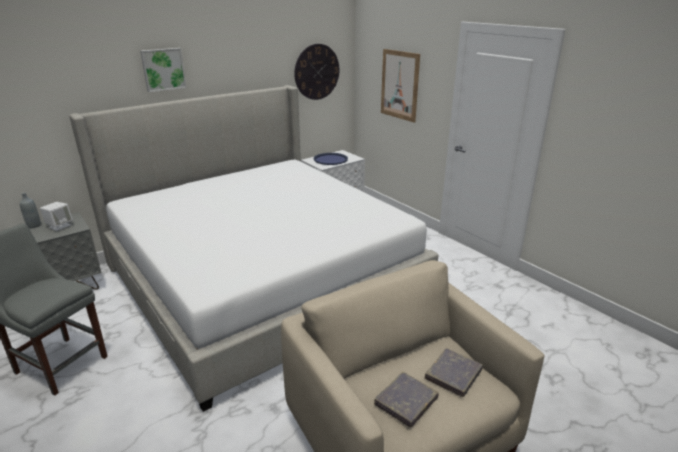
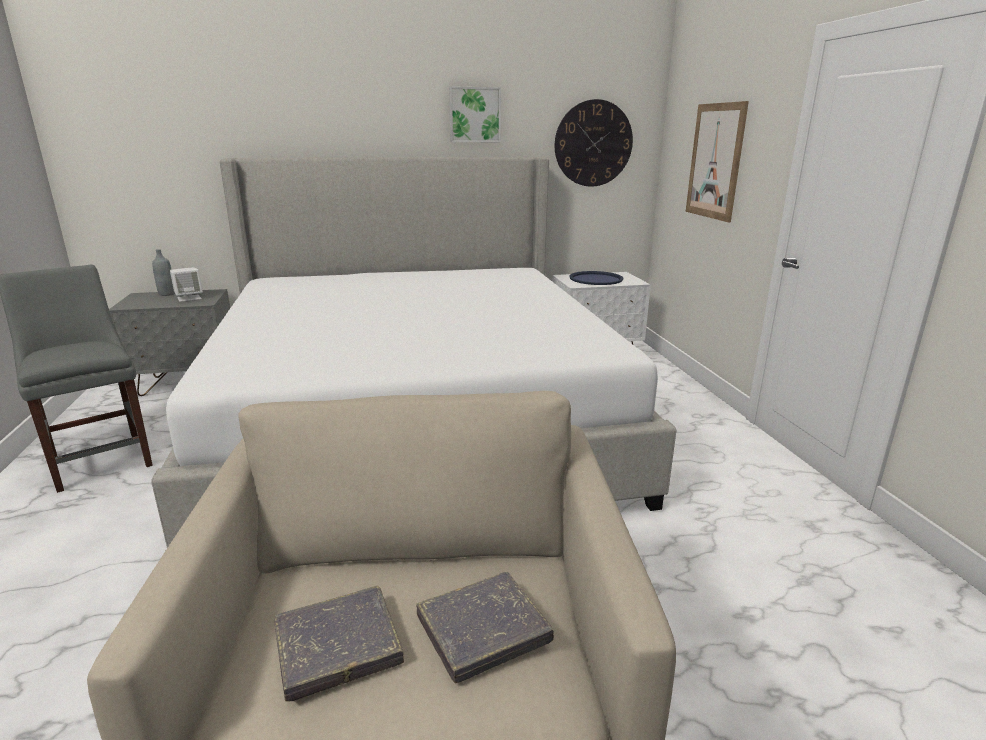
camera: 25 degrees right, 5 degrees down
(163, 69) = (355, 114): picture -> picture (474, 115)

